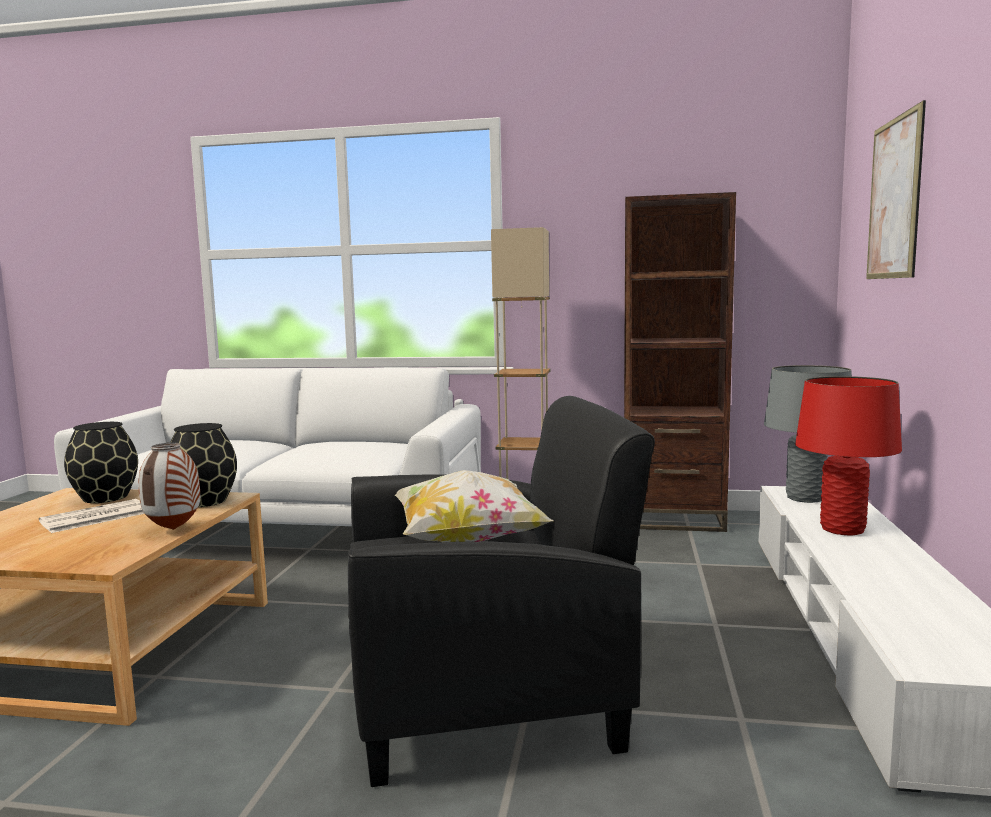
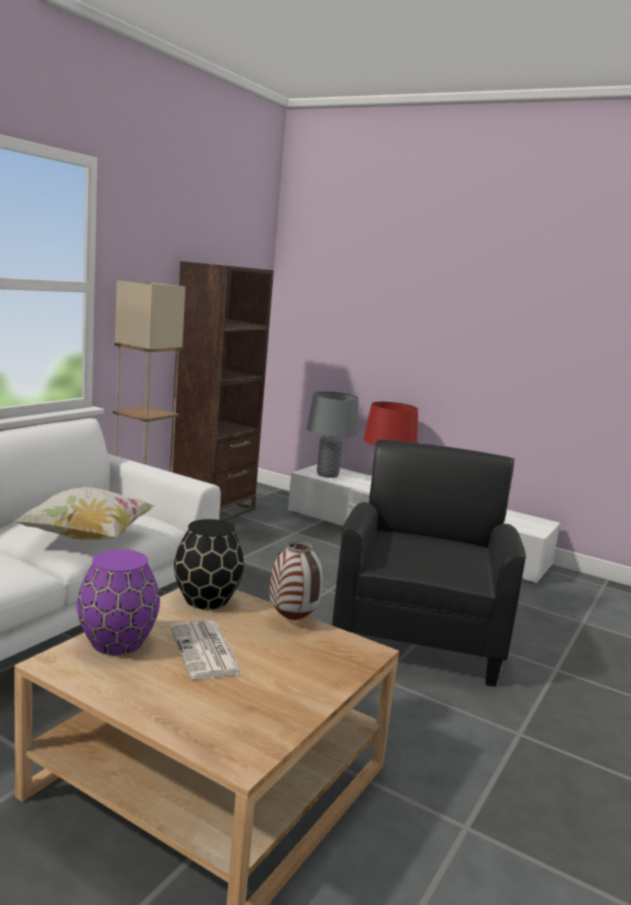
camera: 70 degrees left, 5 degrees up
(105, 498) = (118, 642): black vase -> purple vase
(467, 541) = (408, 545): pillow -> pillow (87, 537)
(894, 198) = (366, 294): picture -> none

